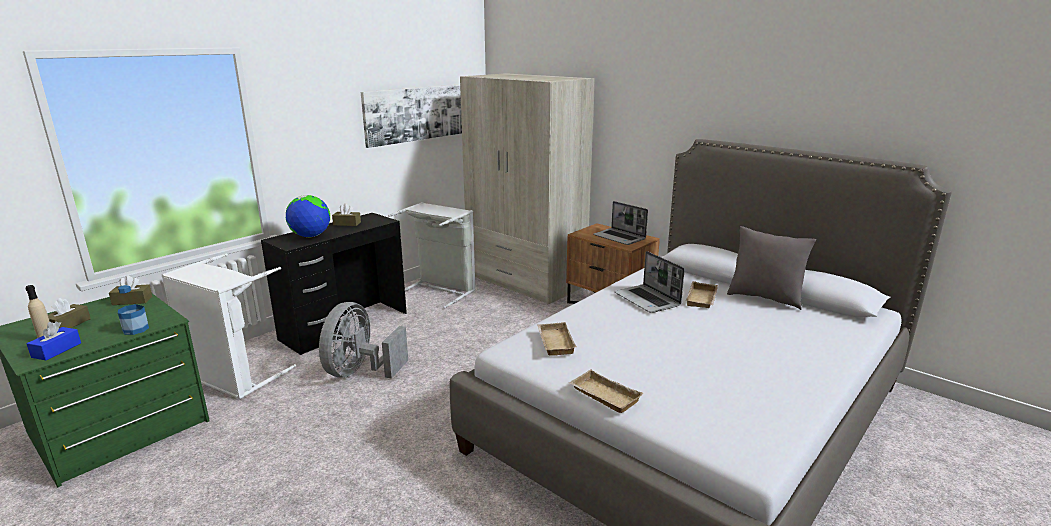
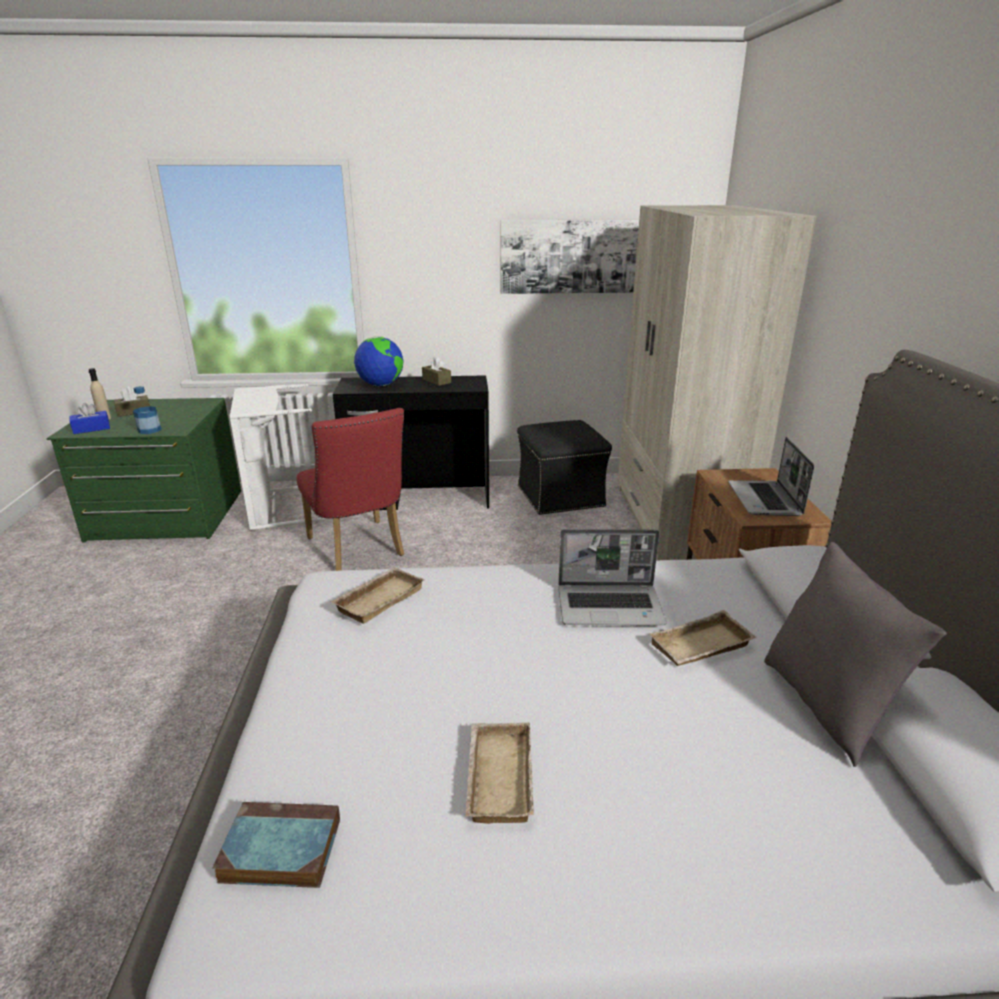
camera: 45 degrees right, 5 degrees up
(132, 301) = (196, 406): brown tissue box -> none
(360, 372) = (358, 550): grey fan -> red chair
(440, 290) = (560, 497): grey laundry basket -> black ottoman
(602, 396) = (284, 695): beige tray -> beige tray (496, 776)
(648, 300) = (611, 606): laptop -> laptop turned 105 degrees counterclockwise
(720, 433) = (278, 850): none -> book

